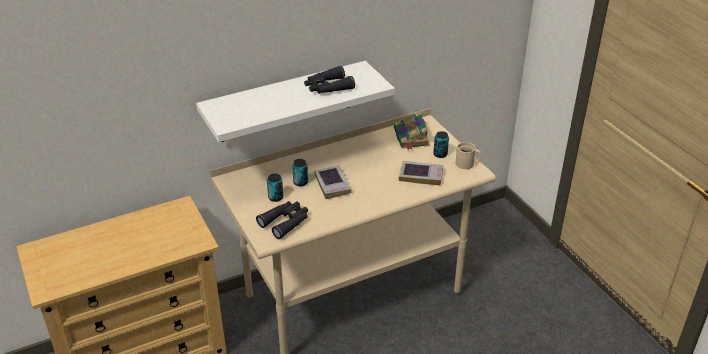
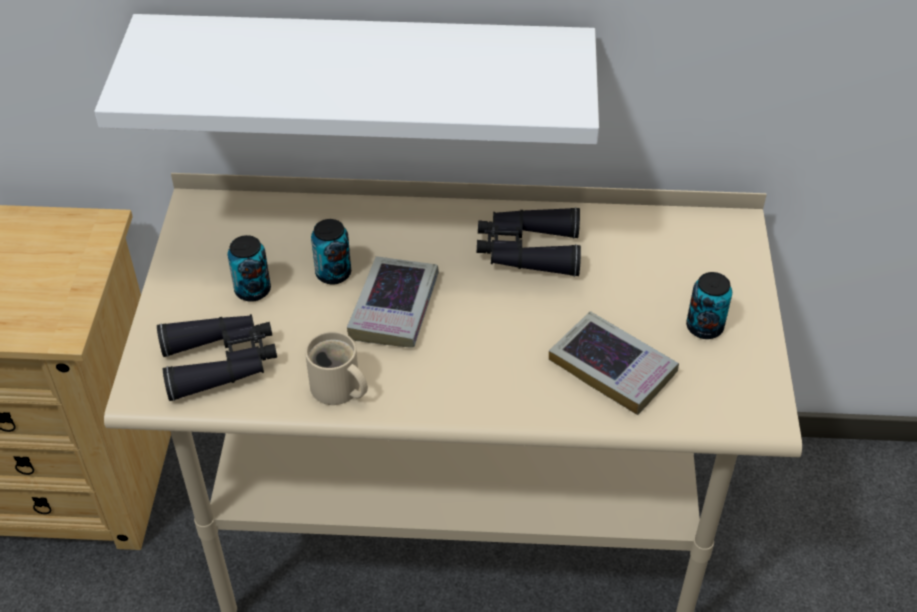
camera: 30 degrees right, 10 degrees up
(327, 87) = (439, 72): black binoculars -> black binoculars (527, 251)
(411, 138) = (669, 255): book -> none
(466, 164) = (749, 382): beige mug -> beige mug (337, 390)

